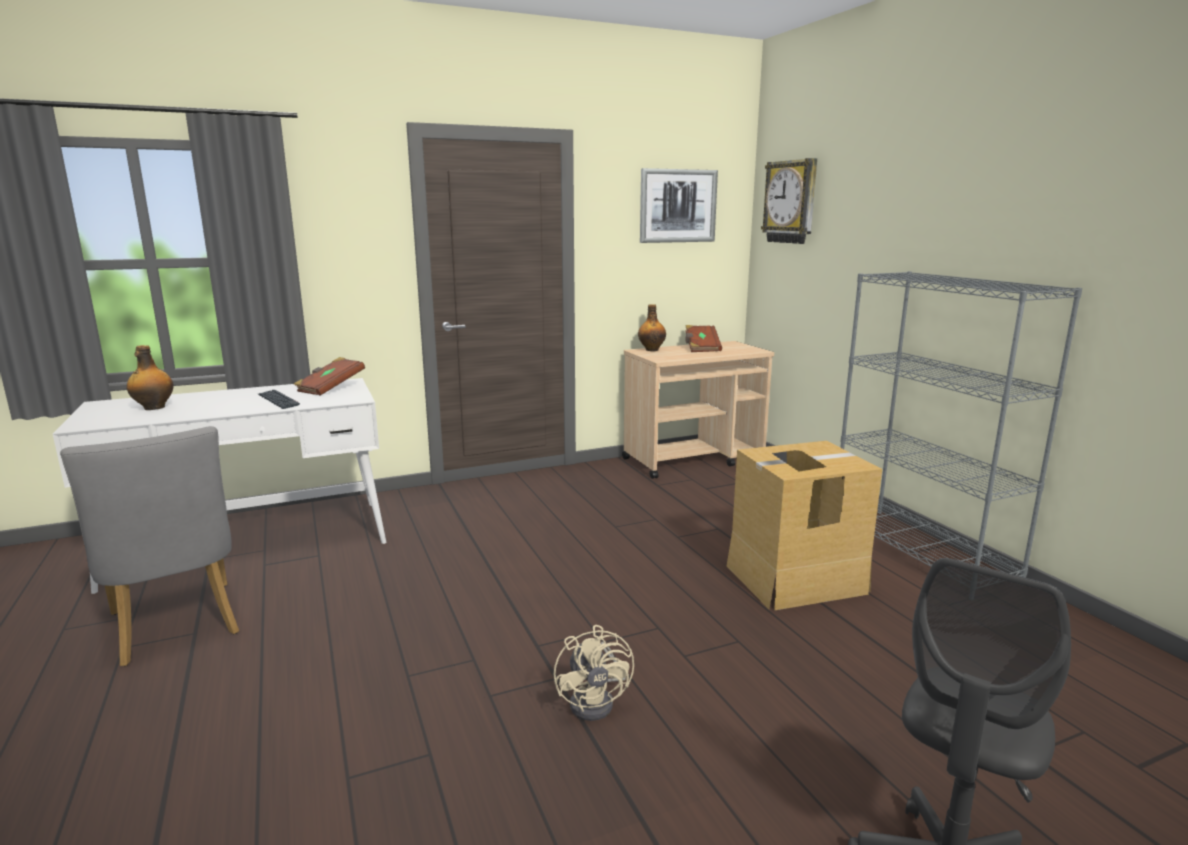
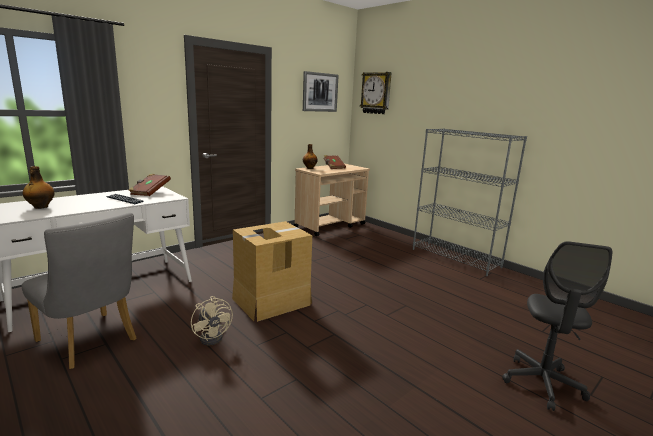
camera: 20 degrees left, 0 degrees up
(597, 701) = (361, 341): beige fan -> beige fan (214, 336)
(795, 578) = (412, 275): cardboard box -> cardboard box (271, 301)

